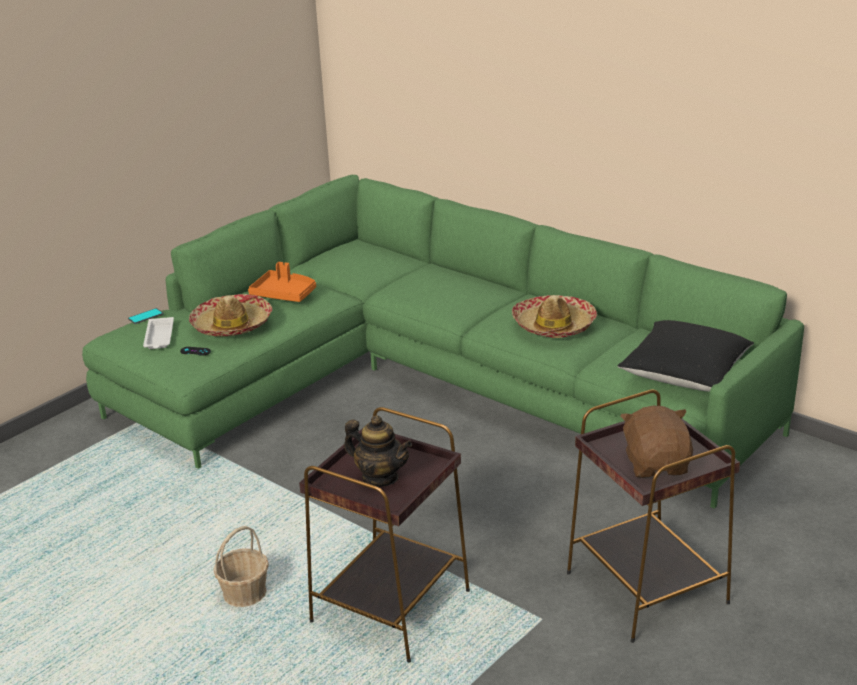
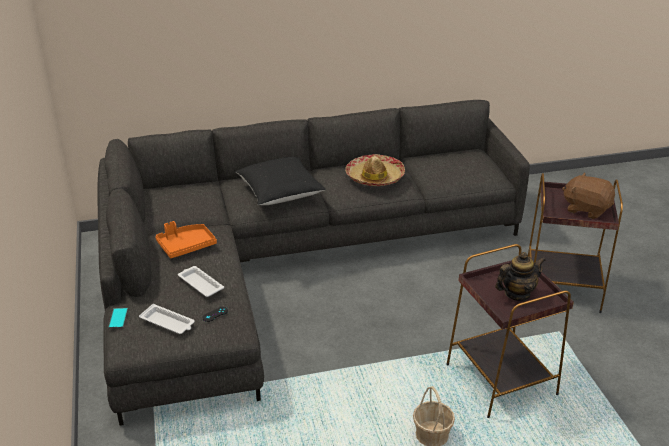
camera: 55 degrees left, 5 degrees up
(232, 325) = (200, 284): hat -> white tray
(423, 385) = (281, 264): green sofa -> grey sofa
(685, 375) = (476, 168): black pillow -> black pillow (280, 193)

